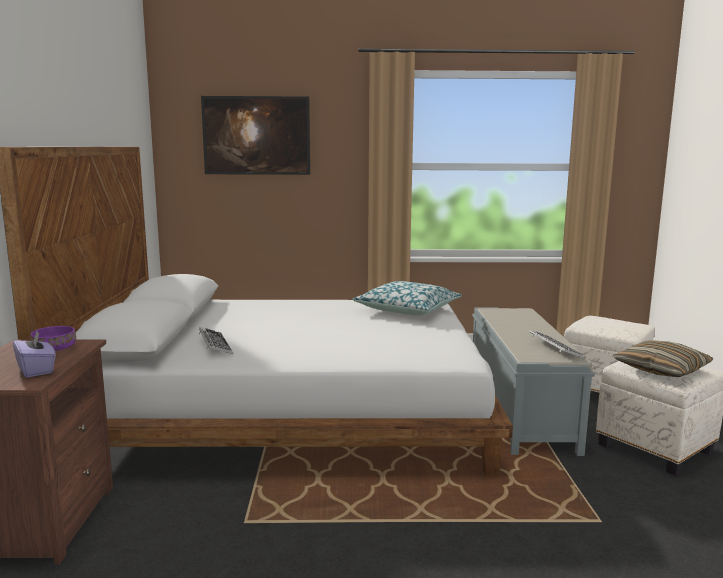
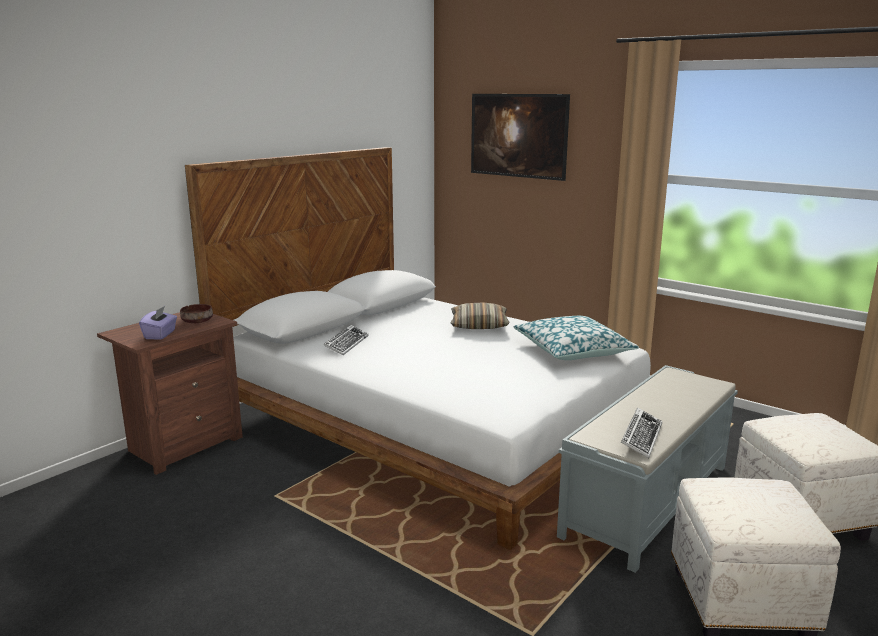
camera: 40 degrees right, 5 degrees up
(55, 349) = (197, 322): purple bowl -> brown bowl
(661, 369) = (742, 505): pillow -> pillow (479, 325)

